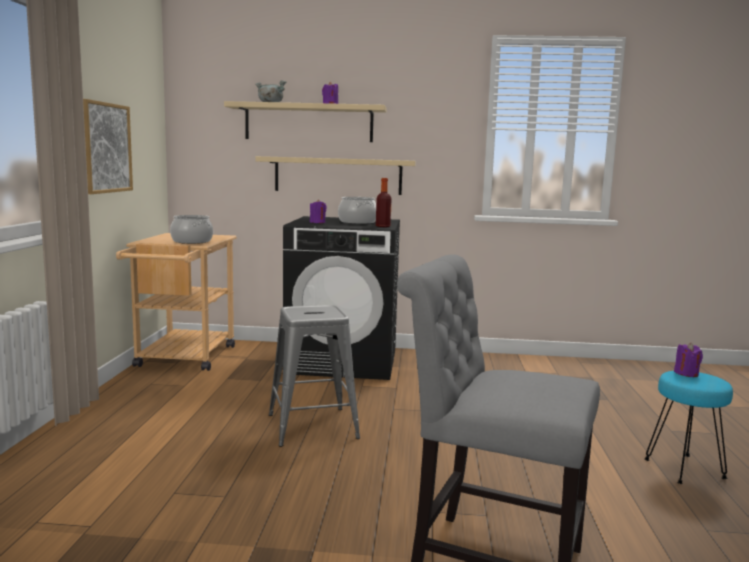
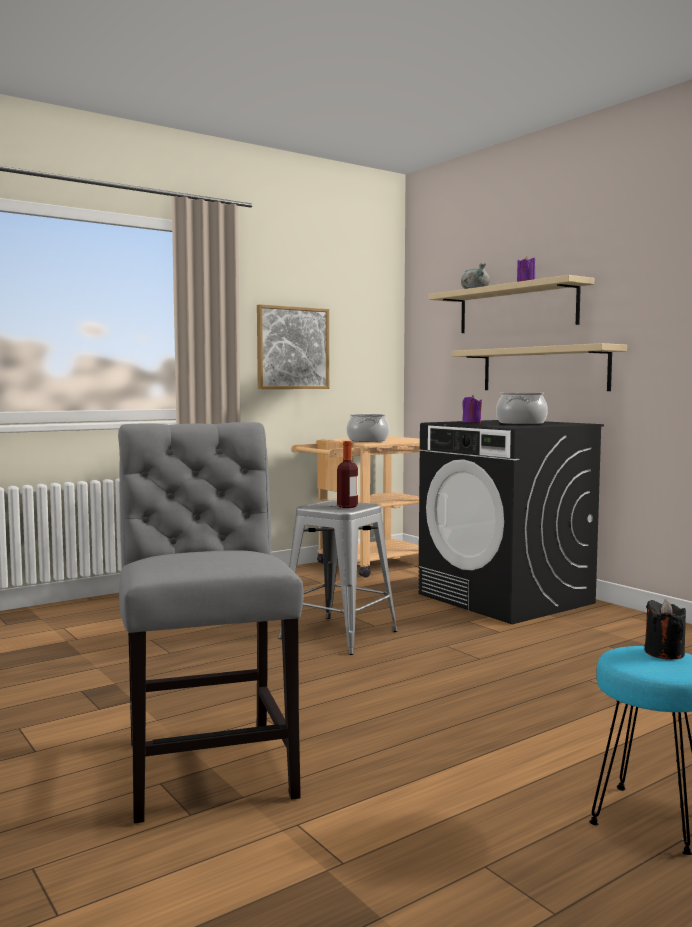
camera: 50 degrees right, 5 degrees down
(383, 226) = (520, 426): bottle -> bottle (347, 506)
(686, 373) = (664, 653): purple candle -> black candle

